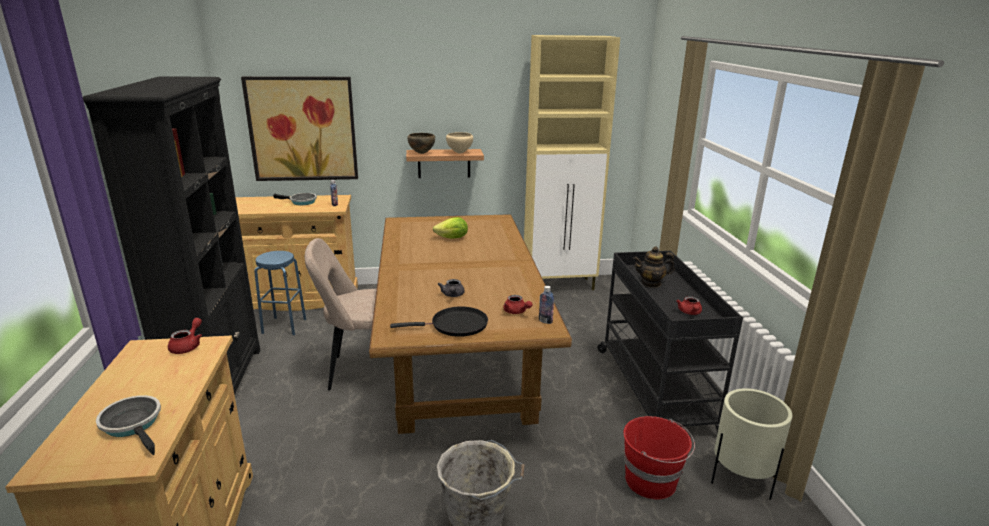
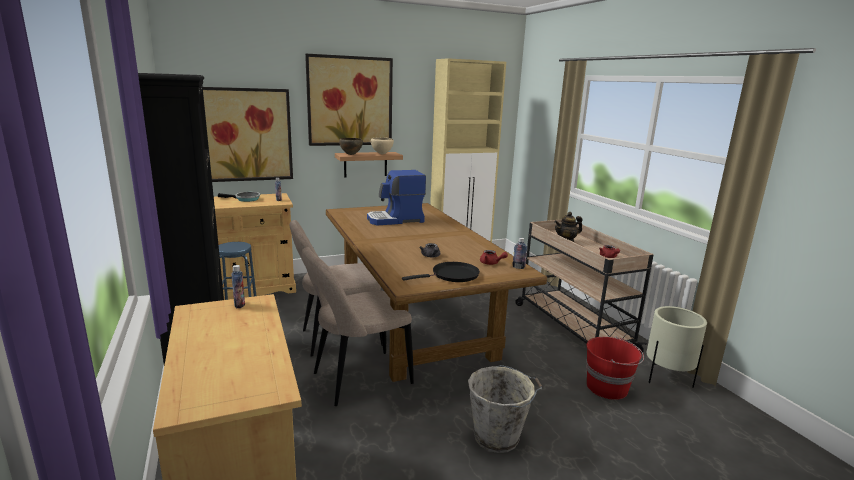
camera: 15 degrees left, 5 degrees down
(134, 424) = (243, 366): frying pan -> none
(188, 346) = (239, 305): red teapot -> bottle
(362, 425) = (357, 379): none -> beige chair
(424, 89) = (350, 101): none -> picture
(452, 238) = (395, 220): lettuce -> coffee machine
(654, 389) = (571, 326): black cart -> beige cart

